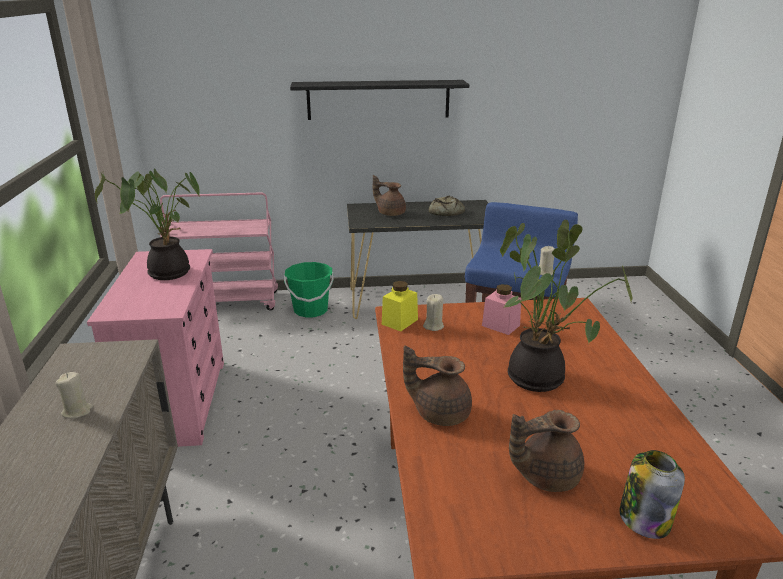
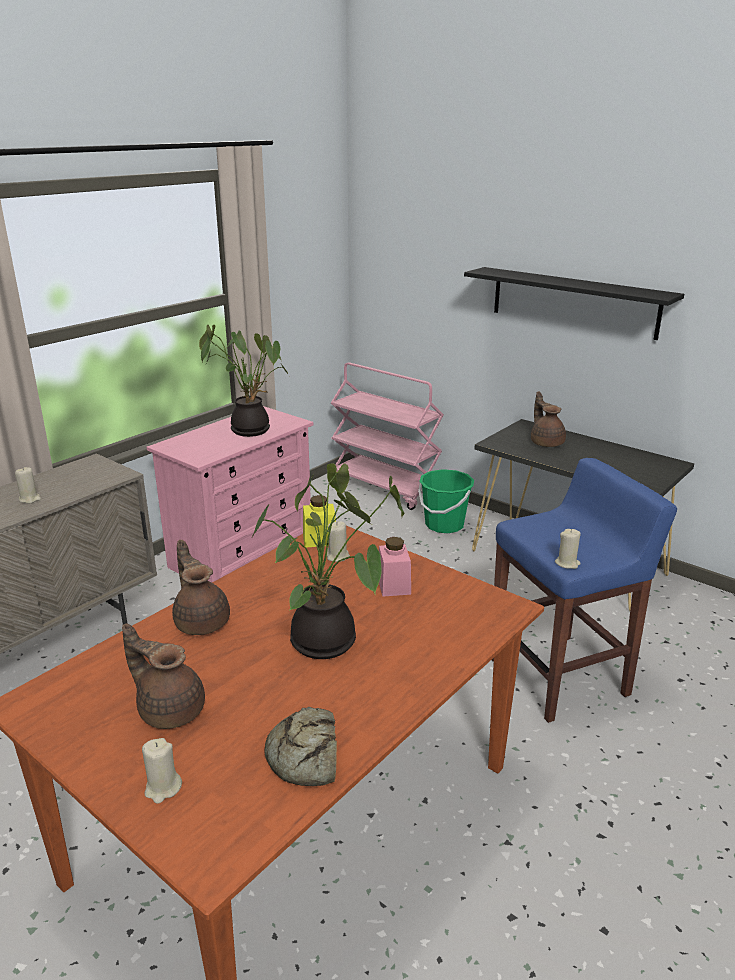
camera: 45 degrees right, 0 degrees up
(445, 212) = (610, 461): bread -> bread (305, 755)
(644, 518) = (163, 788): jar -> beige candle

